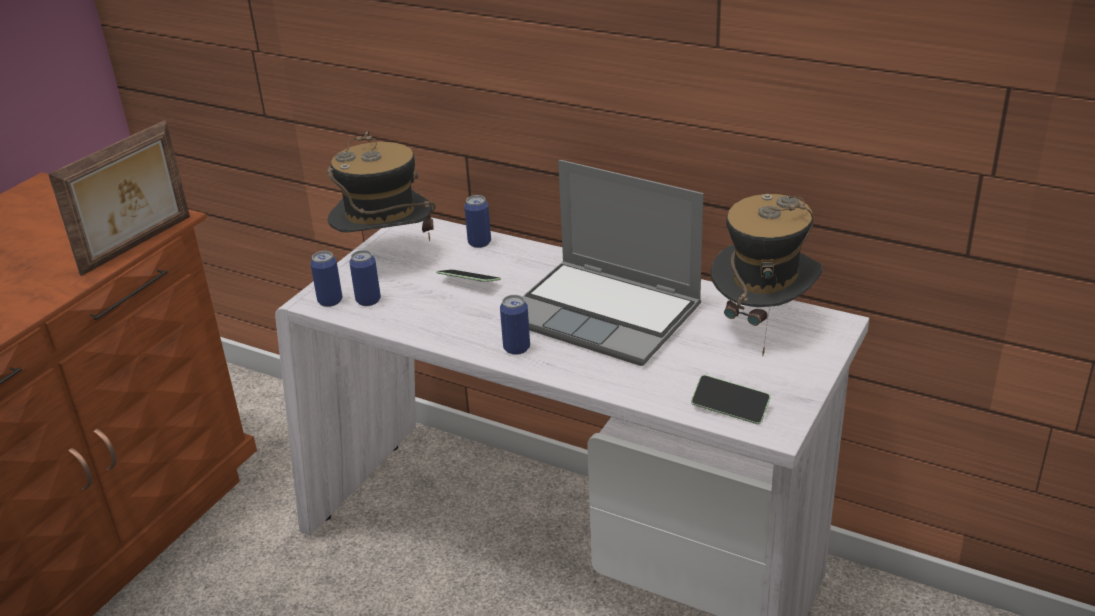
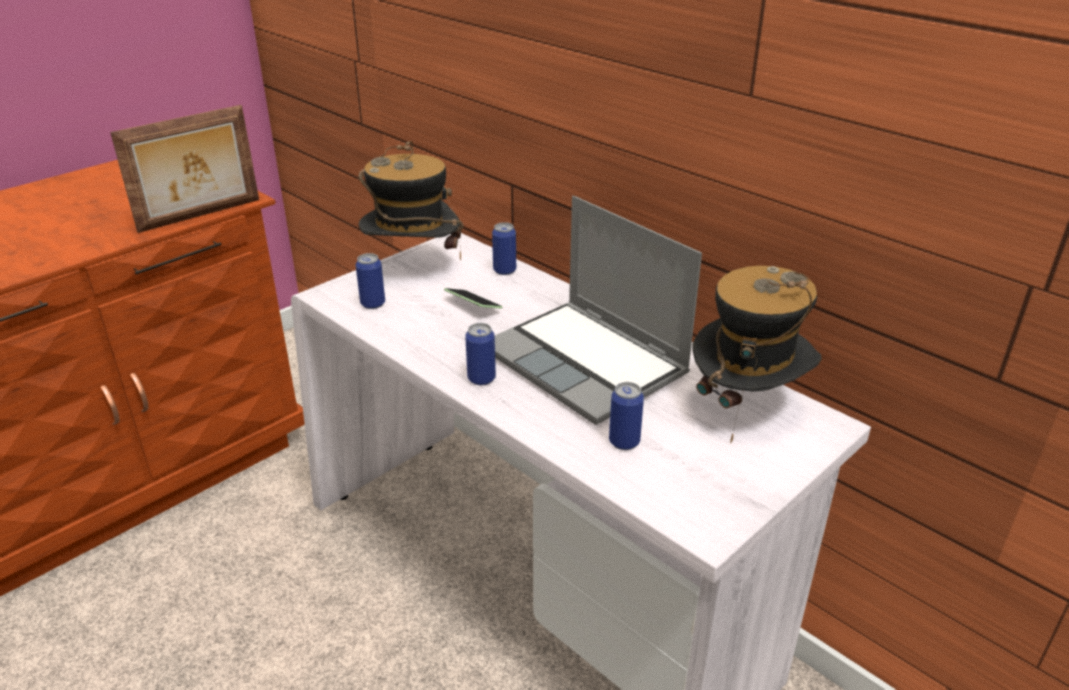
camera: 15 degrees right, 0 degrees up
(330, 301) = (339, 297): can -> can (624, 442)
(730, 408) = (667, 493): phone -> none

